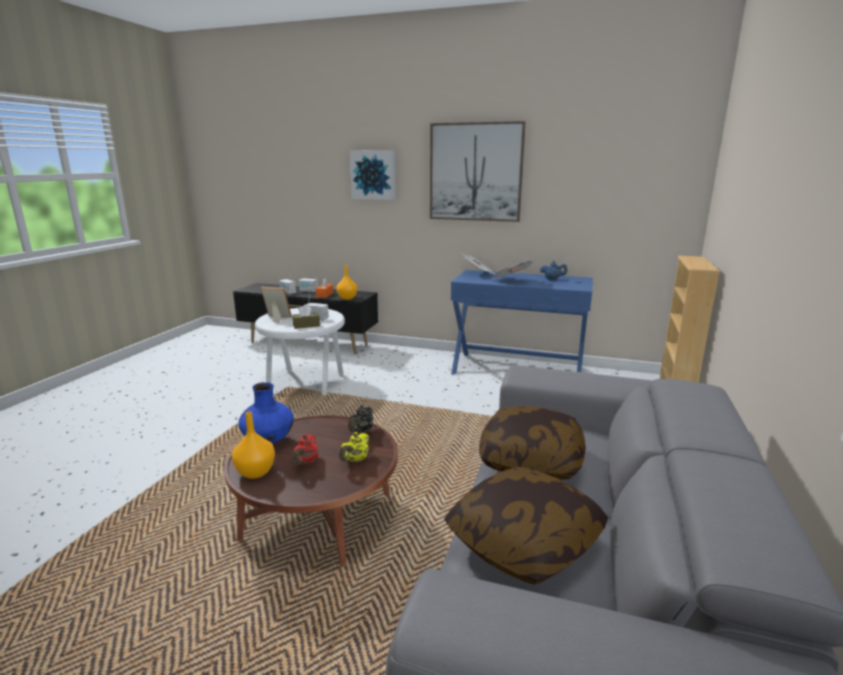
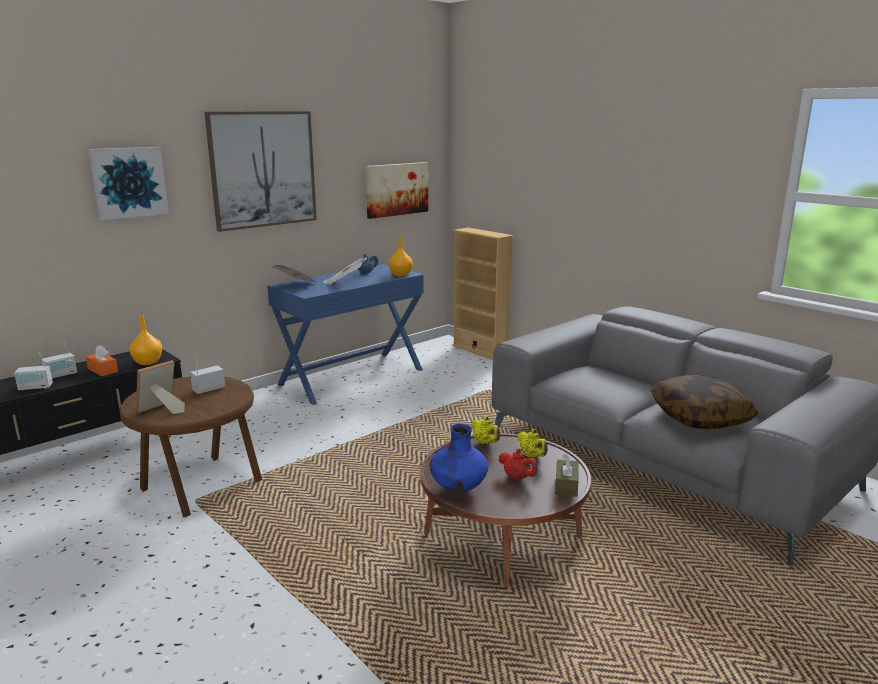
camera: 60 degrees left, 0 degrees up
(256, 472) = (513, 503): orange vase -> orange vase (400, 274)
(305, 382) = (199, 486): white side table -> brown side table
(306, 325) = (225, 399): brown tissue box -> brown tissue box (566, 485)
(361, 431) = (485, 443): black teapot -> yellow teapot
(531, 460) = (610, 390): pillow -> none
(624, 203) = (396, 189): none -> picture

